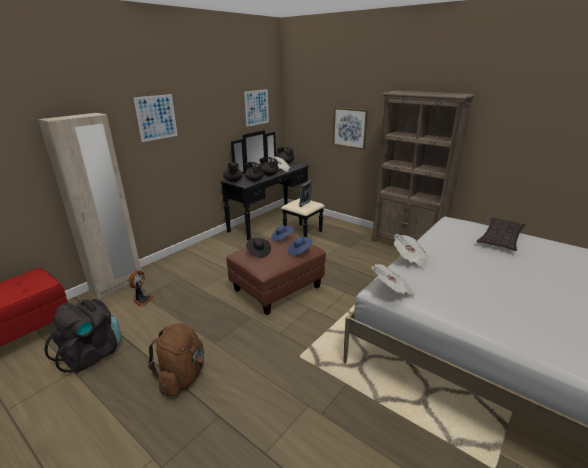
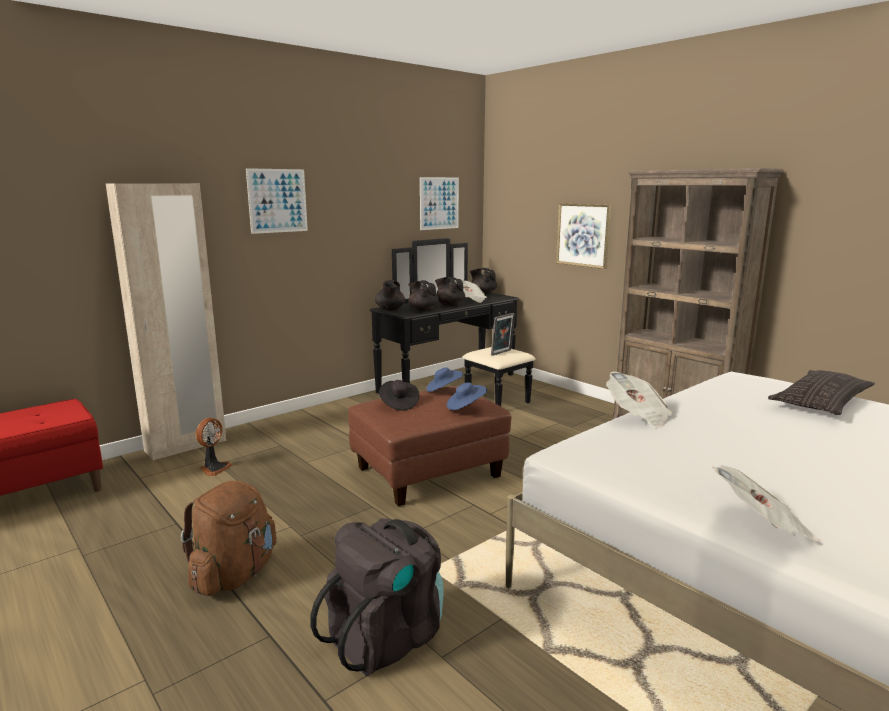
camera: 10 degrees right, 10 degrees down
(92, 354) = (114, 528): black backpack -> black backpack (386, 637)
(392, 290) = (587, 450): newspaper -> newspaper (761, 525)

